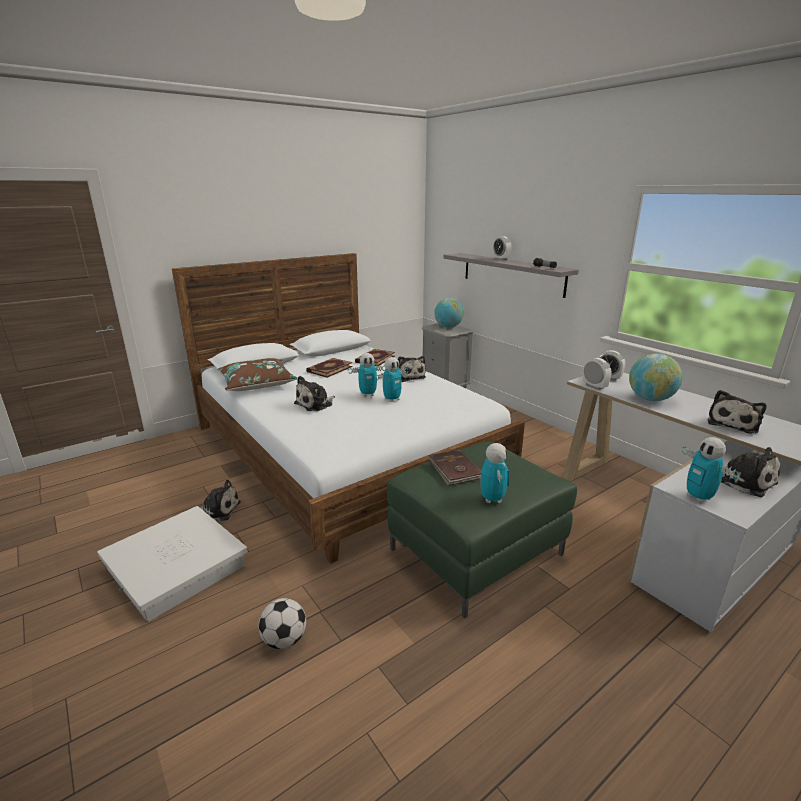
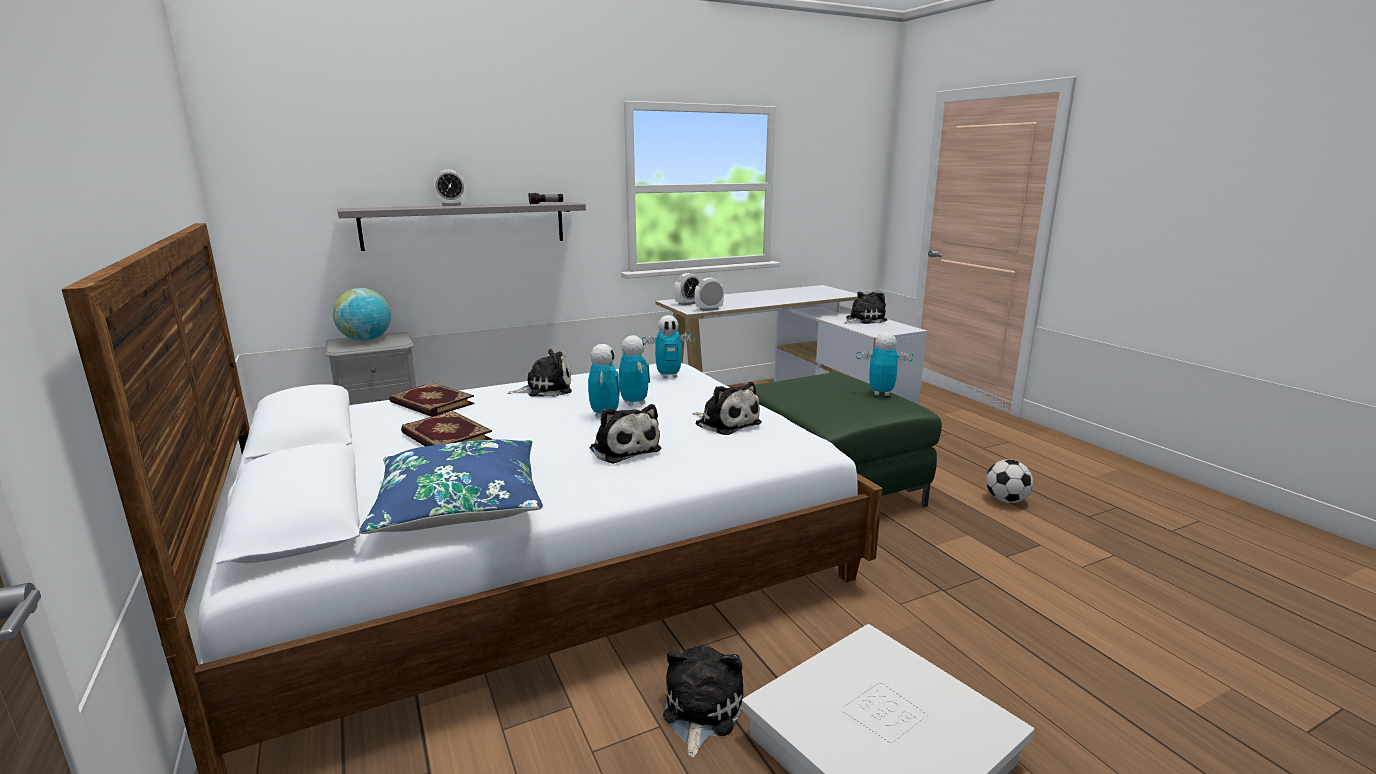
camera: 80 degrees left, 5 degrees down
(257, 383) = (459, 504): brown pillow -> blue pillow
(284, 640) = (997, 616): football -> football (1006, 500)
(454, 469) = (824, 400): brown book -> none
(650, 399) = (747, 302): globe -> none
(698, 497) = (890, 331): toy robot -> toy robot (668, 376)
(733, 423) = (802, 295): plush toy -> plush toy (725, 423)

